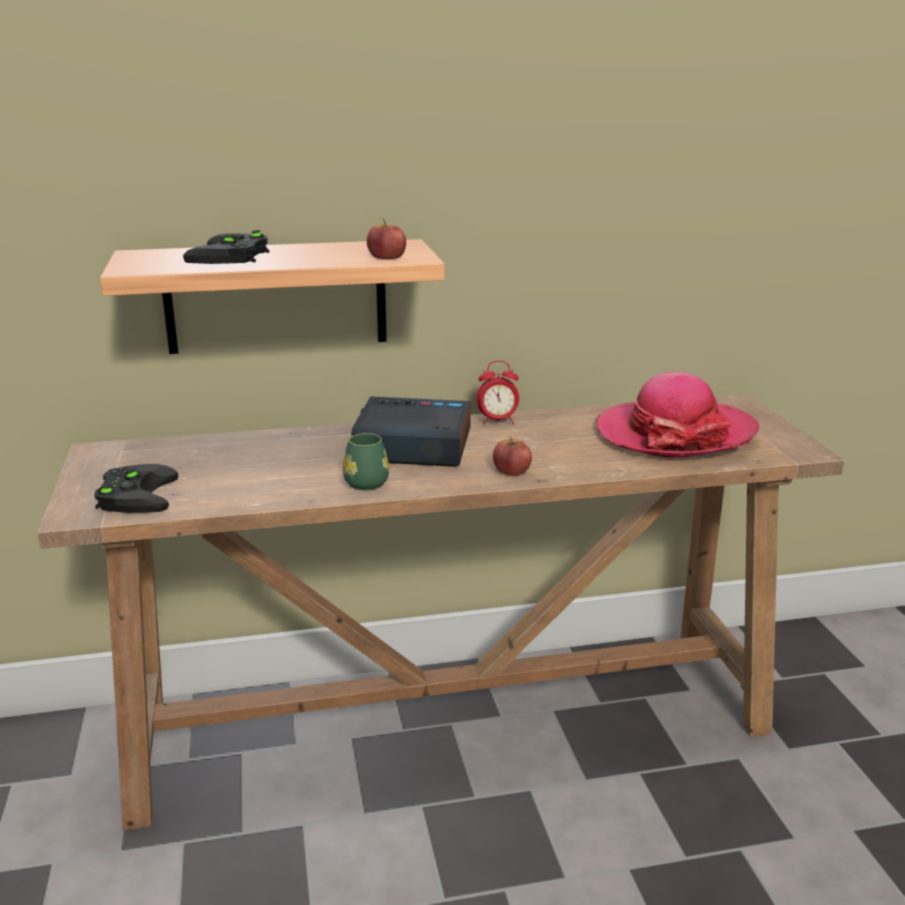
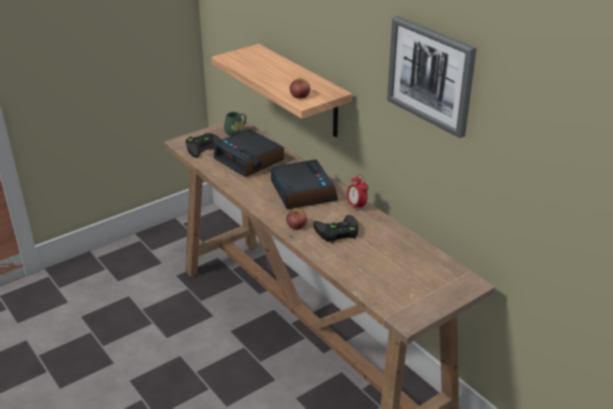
camera: 65 degrees right, 10 degrees up
(231, 257) = (266, 67): black game controller -> black game controller (336, 232)
(249, 464) = (250, 159): none -> alarm clock
(365, 480) = (255, 191): green mug -> green mug (236, 132)
(601, 131) = (431, 75): none -> picture
(675, 433) = (391, 267): hat -> none

